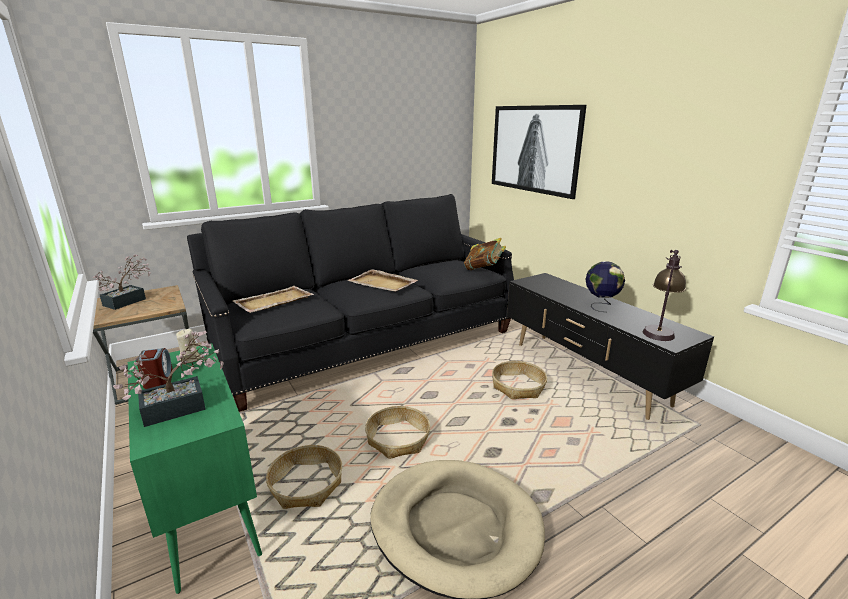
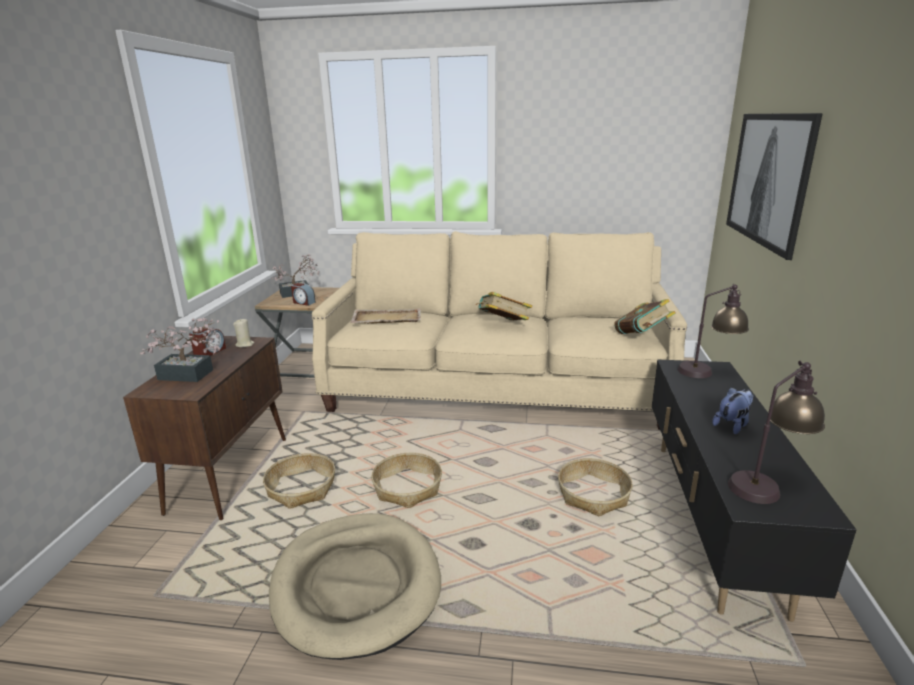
camera: 40 degrees right, 0 degrees up
(154, 308) = (303, 302): none -> alarm clock
(207, 511) = (230, 473): green cabinet -> brown cabinet
(367, 340) = (496, 387): black sofa -> beige sofa
(383, 283) = (502, 325): beige tray -> book
(545, 281) = (708, 372): none -> table lamp
(600, 306) = (732, 425): globe -> plush toy

